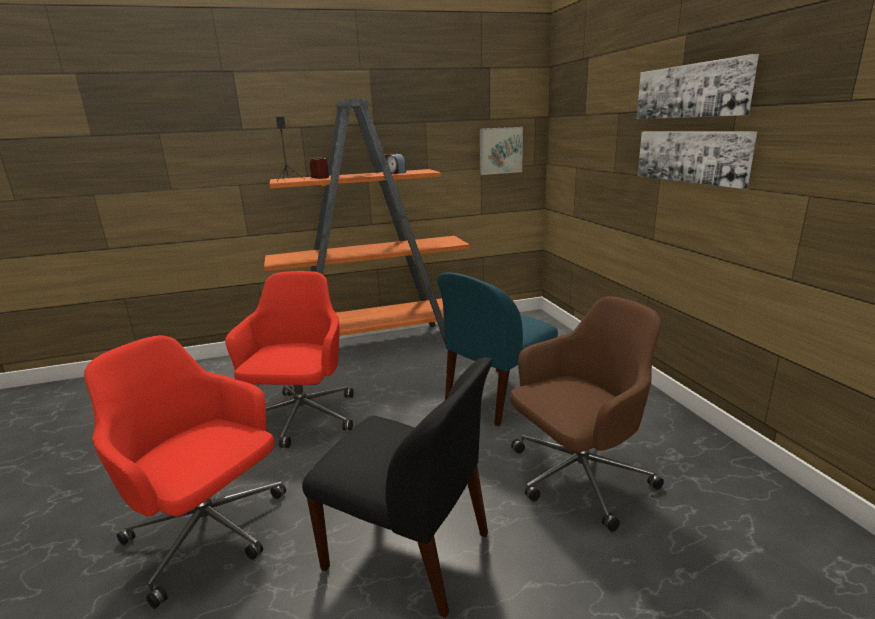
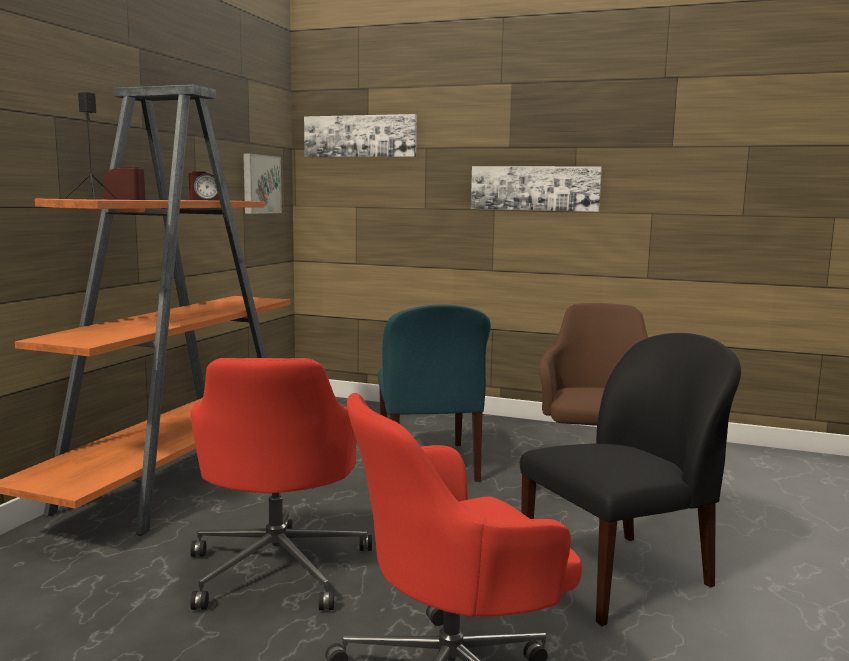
camera: 55 degrees left, 10 degrees down
(301, 419) = (279, 567): red office chair -> red office chair turned 135 degrees counterclockwise
(691, 91) = (527, 132): picture -> picture (360, 136)

